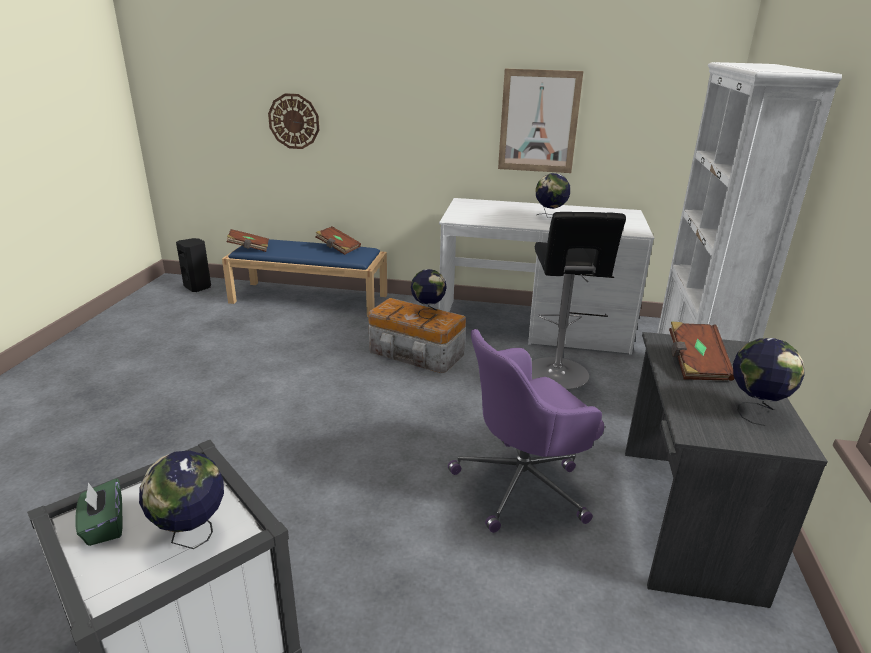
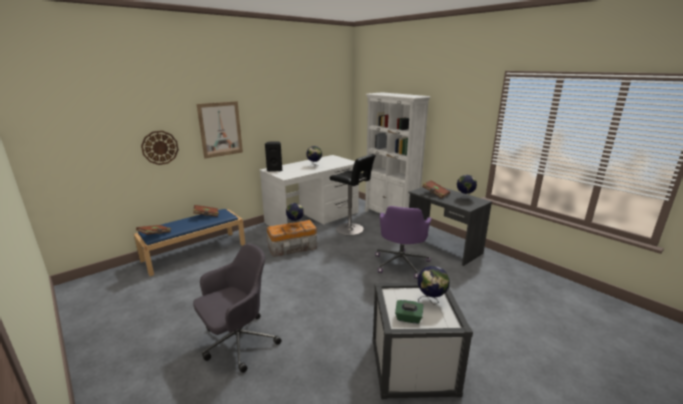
camera: 50 degrees left, 5 degrees down
(138, 426) = (237, 342): none -> grey office chair
(198, 287) = (106, 279): black speaker -> black speaker (275, 170)
(538, 122) = (290, 125): picture -> picture (220, 129)

